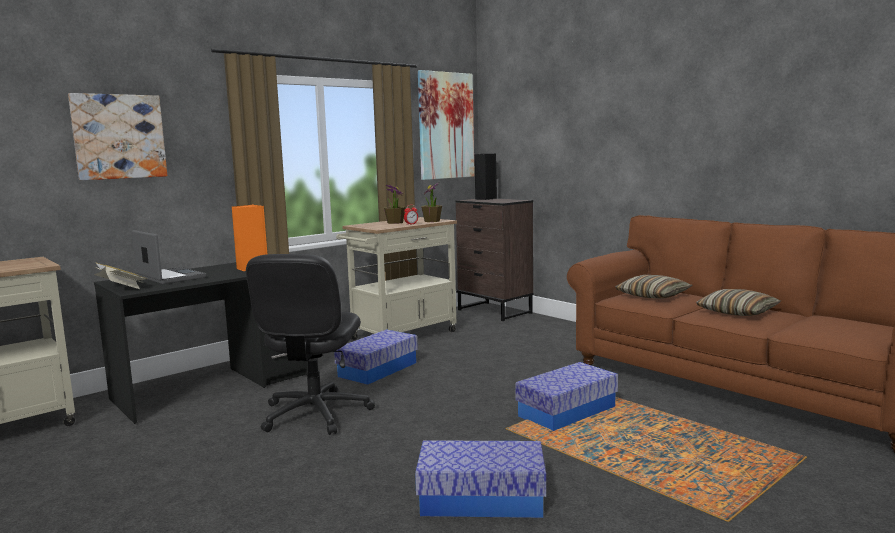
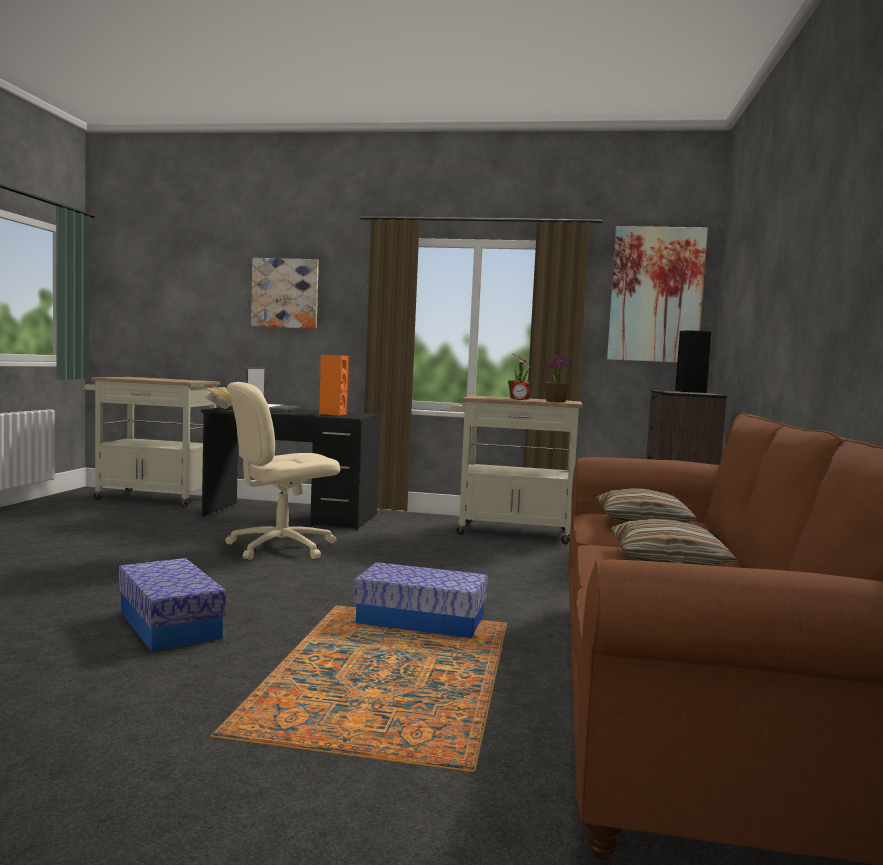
camera: 50 degrees right, 5 degrees down
(315, 413) = (281, 547): black office chair -> beige office chair
(378, 369) = (408, 542): storage box -> none

